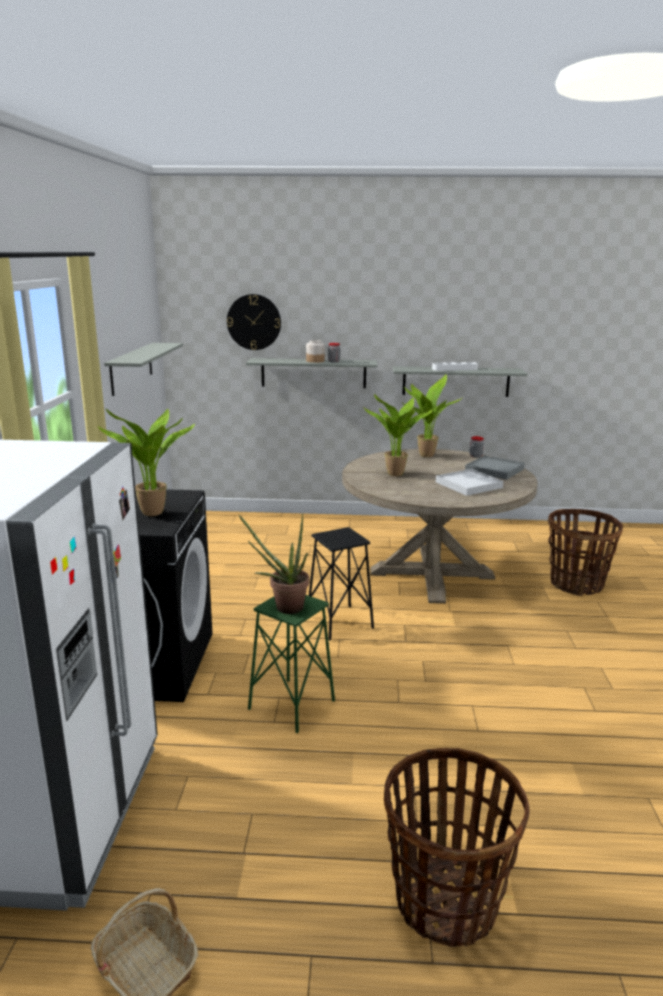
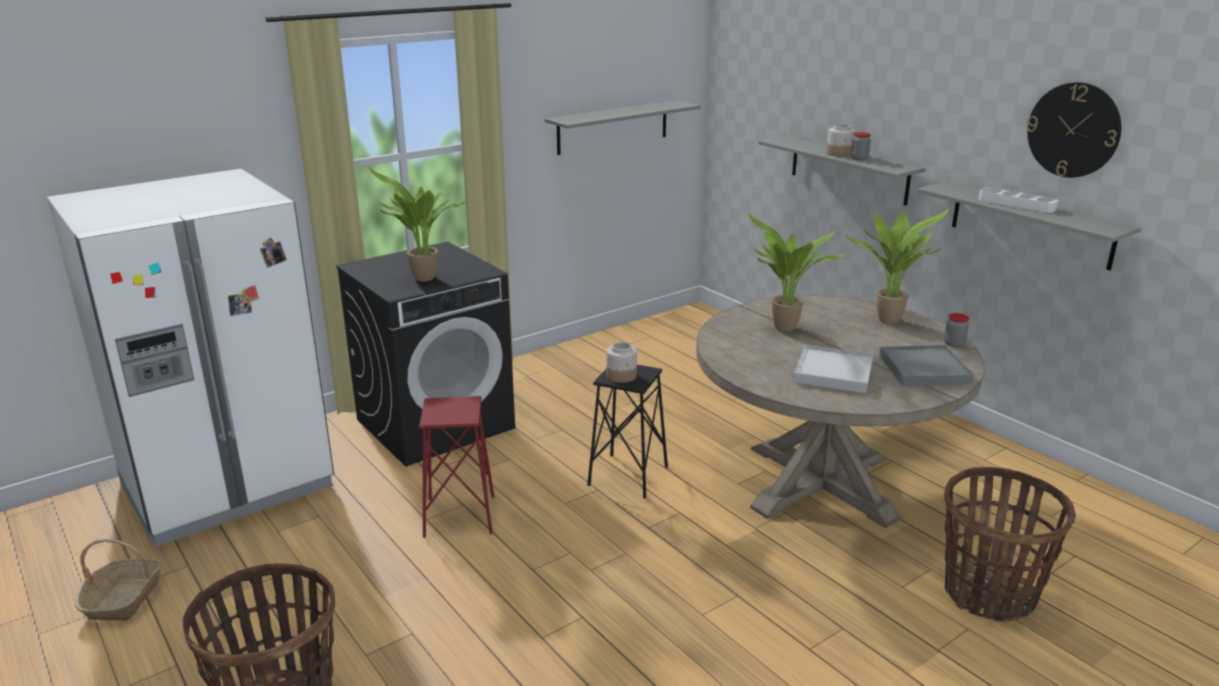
camera: 50 degrees right, 5 degrees up
(254, 322) = (793, 89): wall clock -> wall clock (1073, 130)
(283, 607) = (440, 409): potted plant -> none
(291, 705) = (459, 516): green stool -> red stool
(339, 539) = (621, 376): none -> jar

